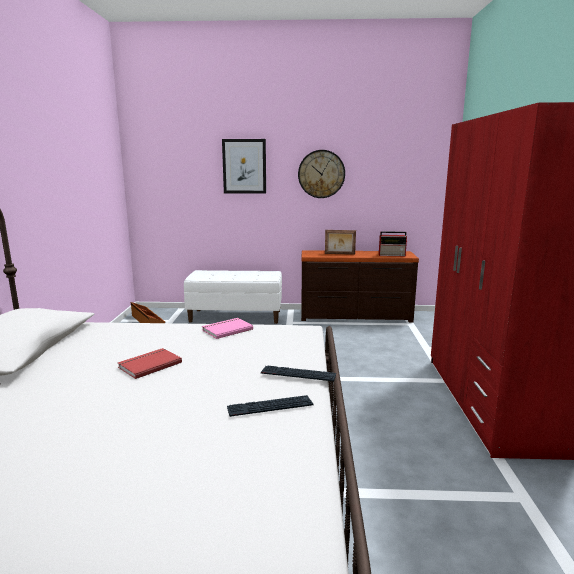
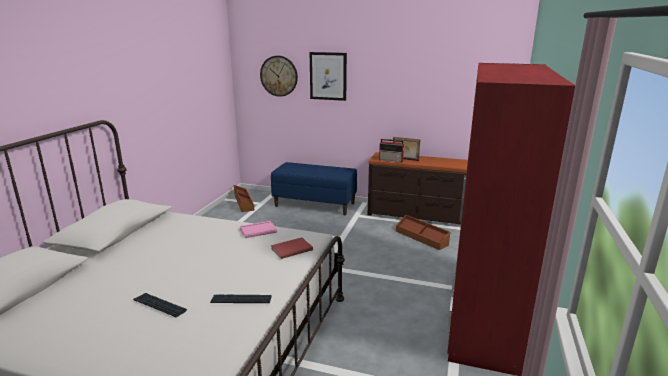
camera: 15 degrees right, 5 degrees up
(149, 364) = (186, 254): red book -> red book (291, 249)
(236, 316) = (315, 204): white bench -> blue bench
(298, 375) = (278, 277): keyboard -> keyboard (159, 305)
(321, 174) = (394, 85): wall clock -> wall clock (279, 76)
(373, 336) = (422, 237): none -> brown storage box
(392, 255) = (453, 164): radio -> radio (391, 160)

